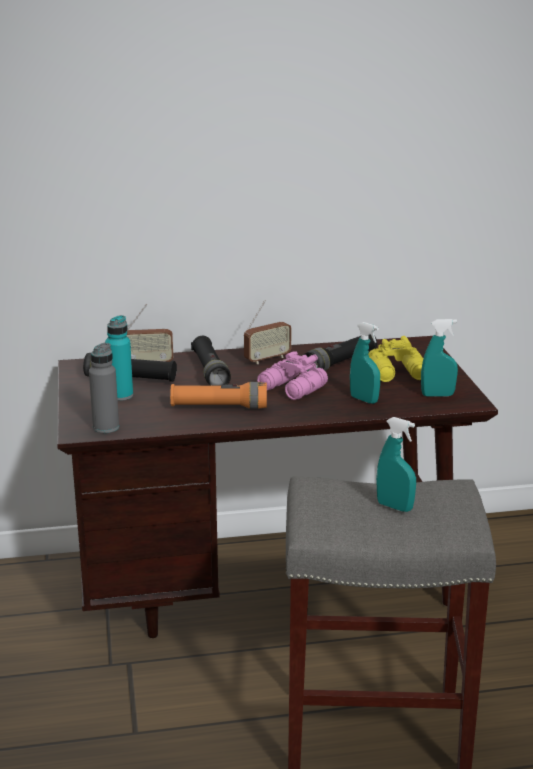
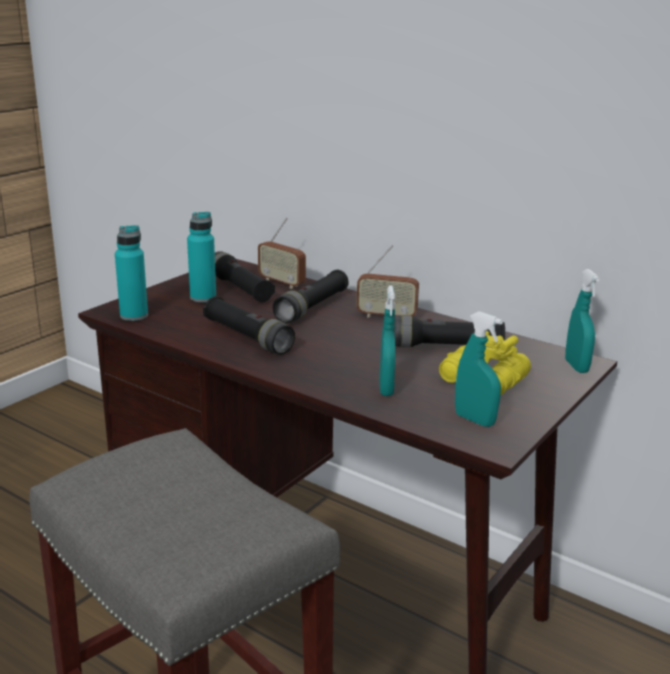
camera: 45 degrees right, 0 degrees up
(106, 427) = (134, 316): grey bottle -> turquoise bottle
(219, 407) = (247, 337): orange flashlight -> black flashlight
(292, 389) = (344, 350): pink binoculars -> none
(394, 507) = (181, 506): turquoise spray bottle -> turquoise spray bottle (576, 366)

